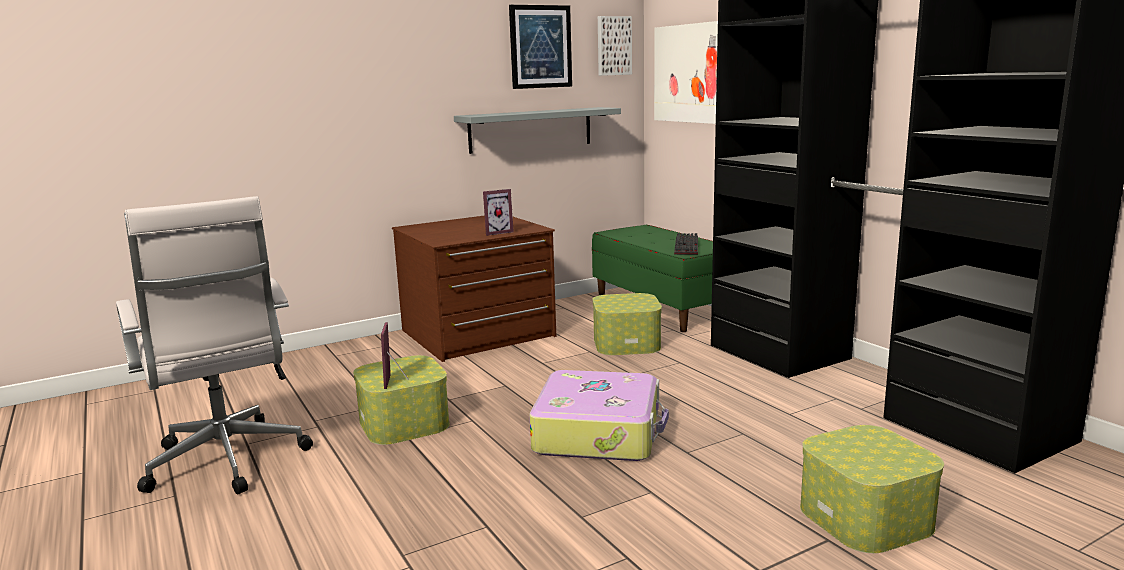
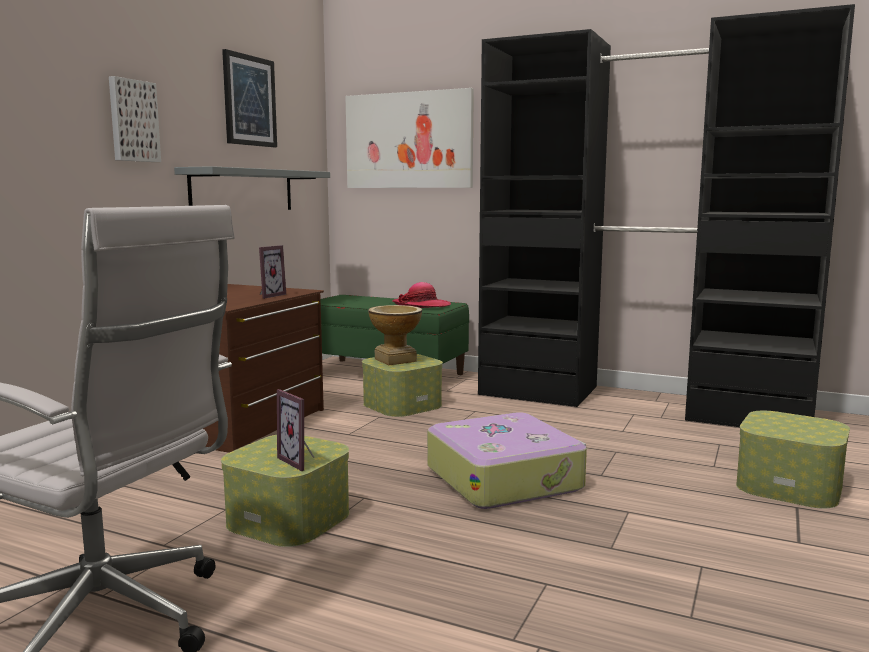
camera: 35 degrees left, 5 degrees down
(613, 46) = (305, 110): picture -> picture (132, 121)
(622, 300) = (395, 360): none -> vase
(688, 246) = (422, 305): keyboard -> hat

